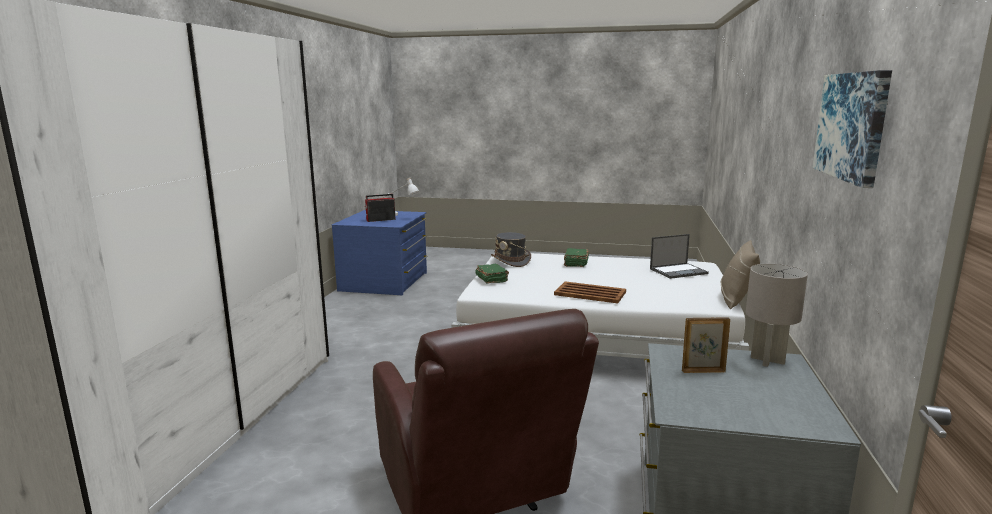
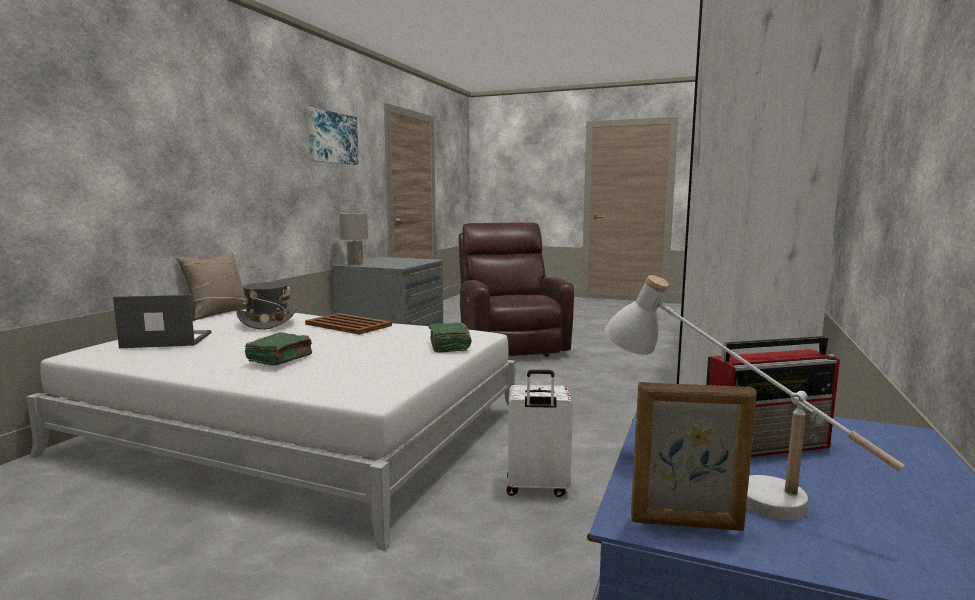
camera: 170 degrees left, 5 degrees down
(435, 319) = (537, 488): none -> white suitcase
(511, 261) = (383, 375): grey hat -> grey hat (268, 322)
(702, 371) = (396, 263): picture frame -> picture frame (687, 524)

